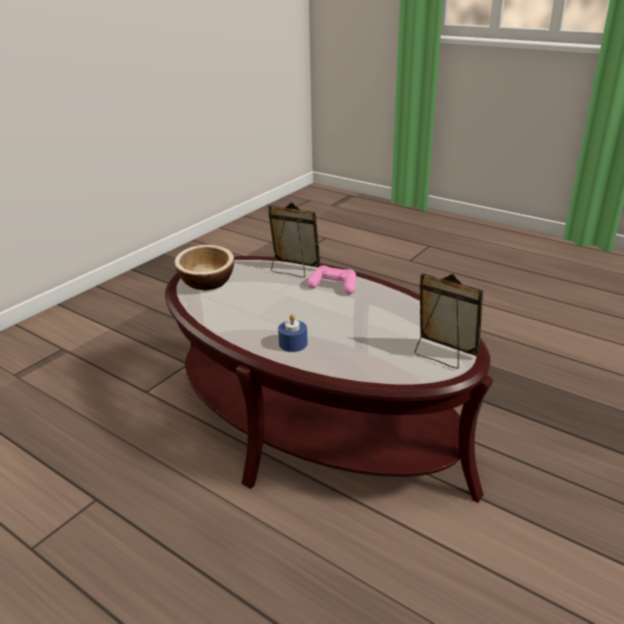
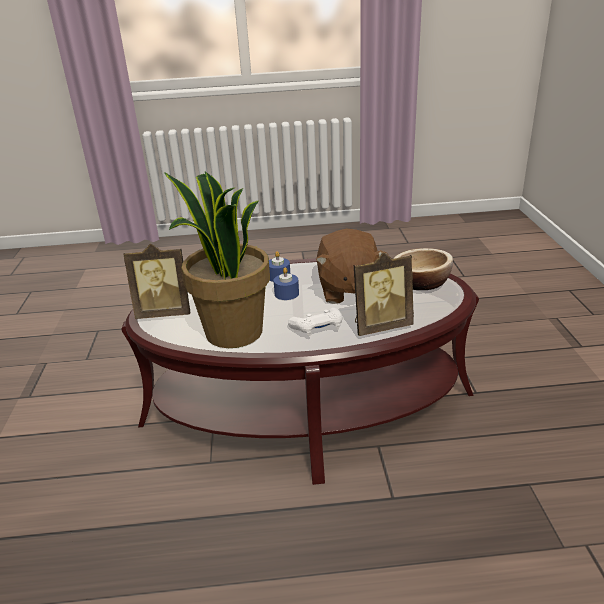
camera: 140 degrees right, 0 degrees up
(263, 302) = (348, 290): none -> brown plush toy
(313, 322) = (286, 293): none -> blue candle
(333, 286) = (318, 328): pink game controller -> white game controller
(399, 309) = (232, 332): none -> potted plant

